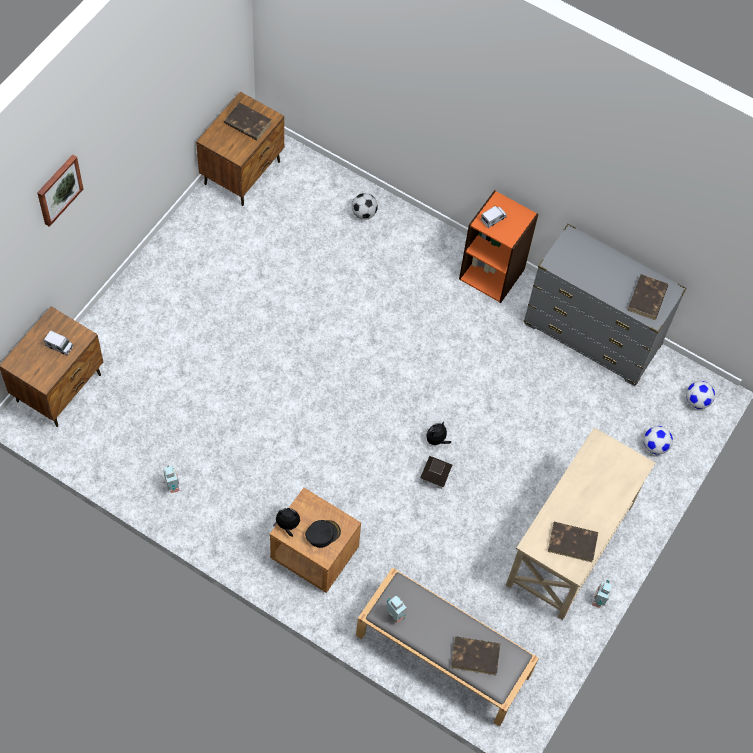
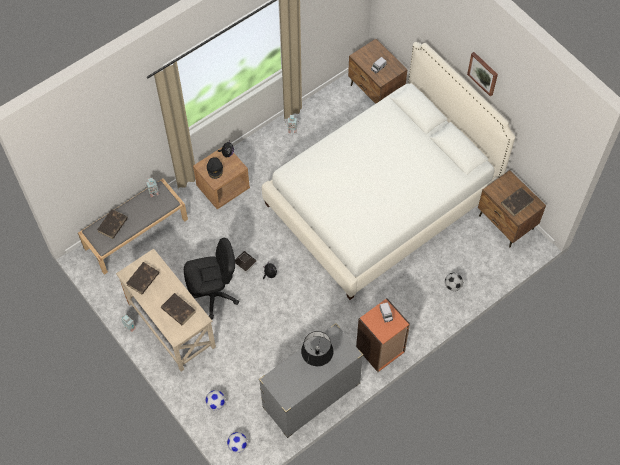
camera: 115 degrees right, 0 degrees up
(58, 189) = (435, 29): picture -> picture (483, 73)
(257, 330) = (382, 199): none -> white bed
(500, 504) = (213, 295): none -> black office chair
(602, 272) = (317, 362): none -> black table lamp
(647, 299) = (286, 382): brown book -> brown book (178, 310)

